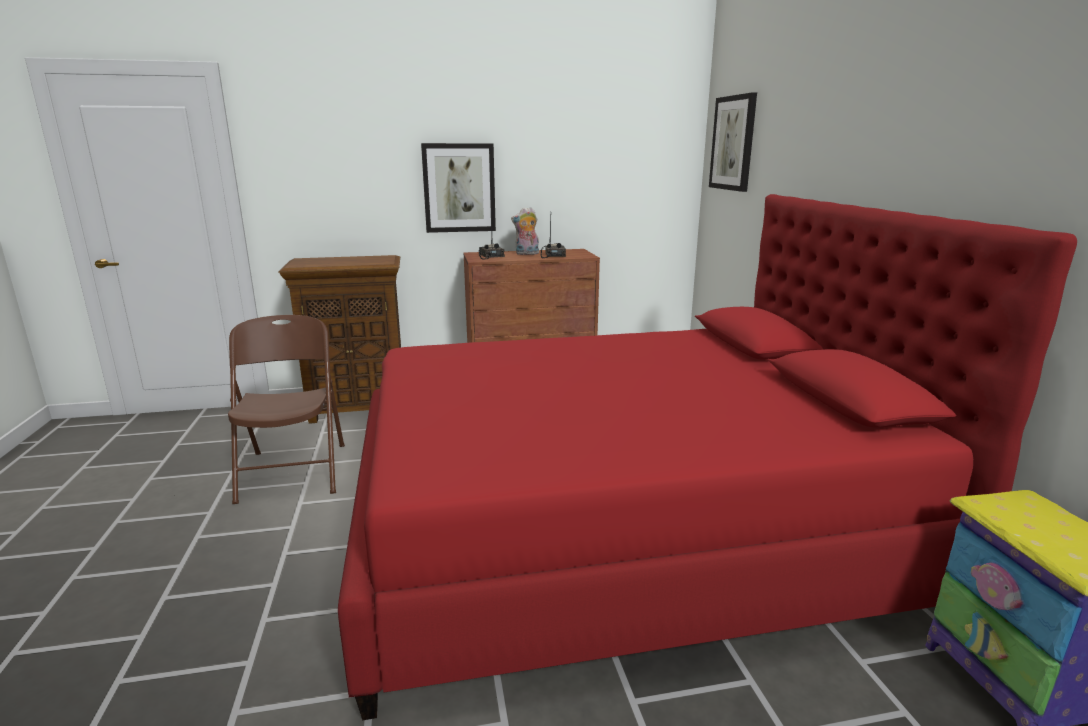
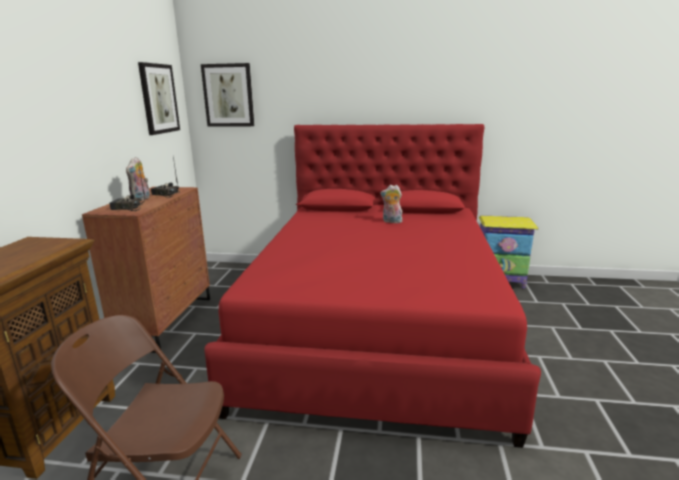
camera: 70 degrees left, 0 degrees up
(459, 188) = (59, 149): picture -> picture (158, 99)
(725, 383) = (391, 221): none -> plush toy

